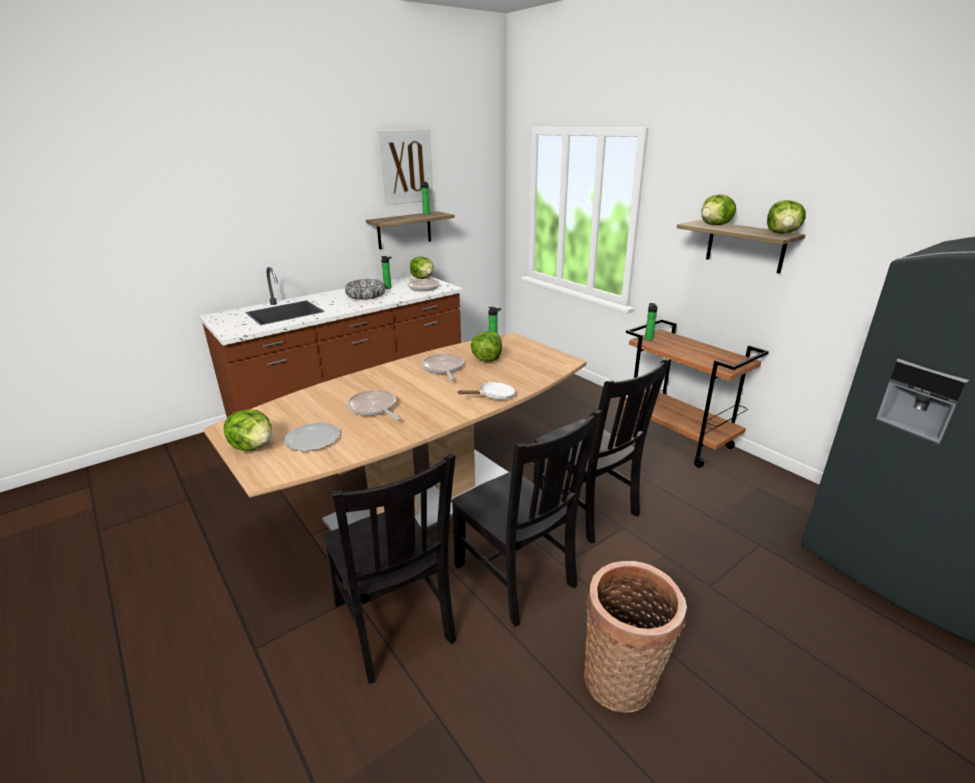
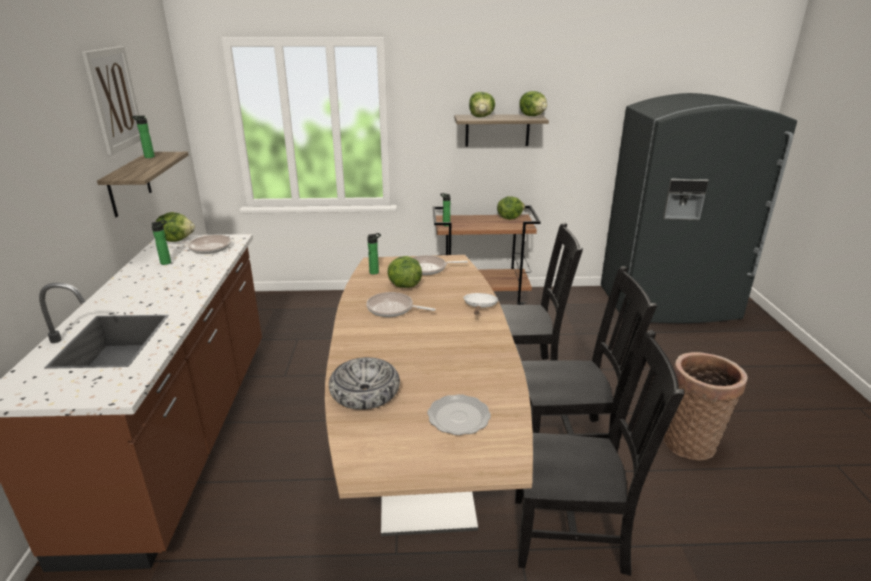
camera: 55 degrees left, 0 degrees up
(253, 446) = (433, 459): lettuce -> lettuce (509, 218)
(366, 295) = (164, 279): bowl -> bowl (365, 392)
(374, 408) = (432, 366): frying pan -> frying pan (429, 268)

